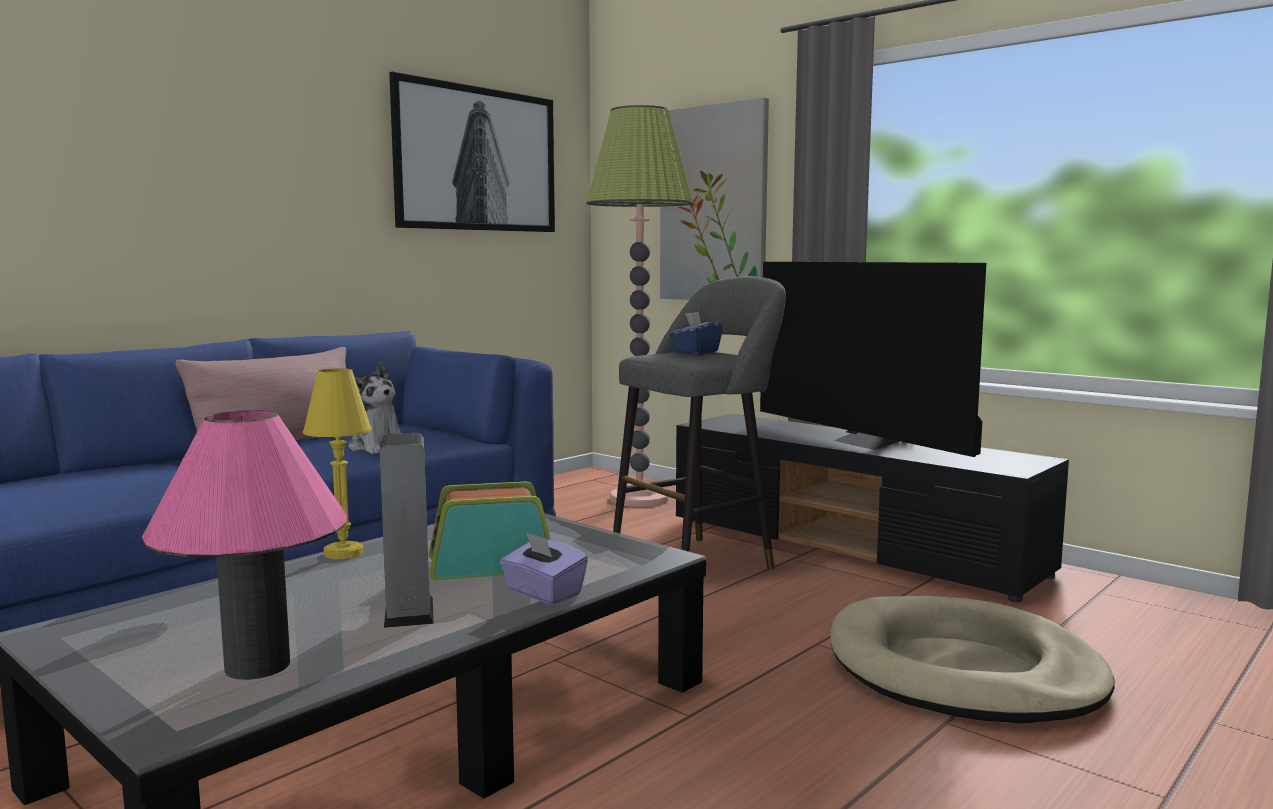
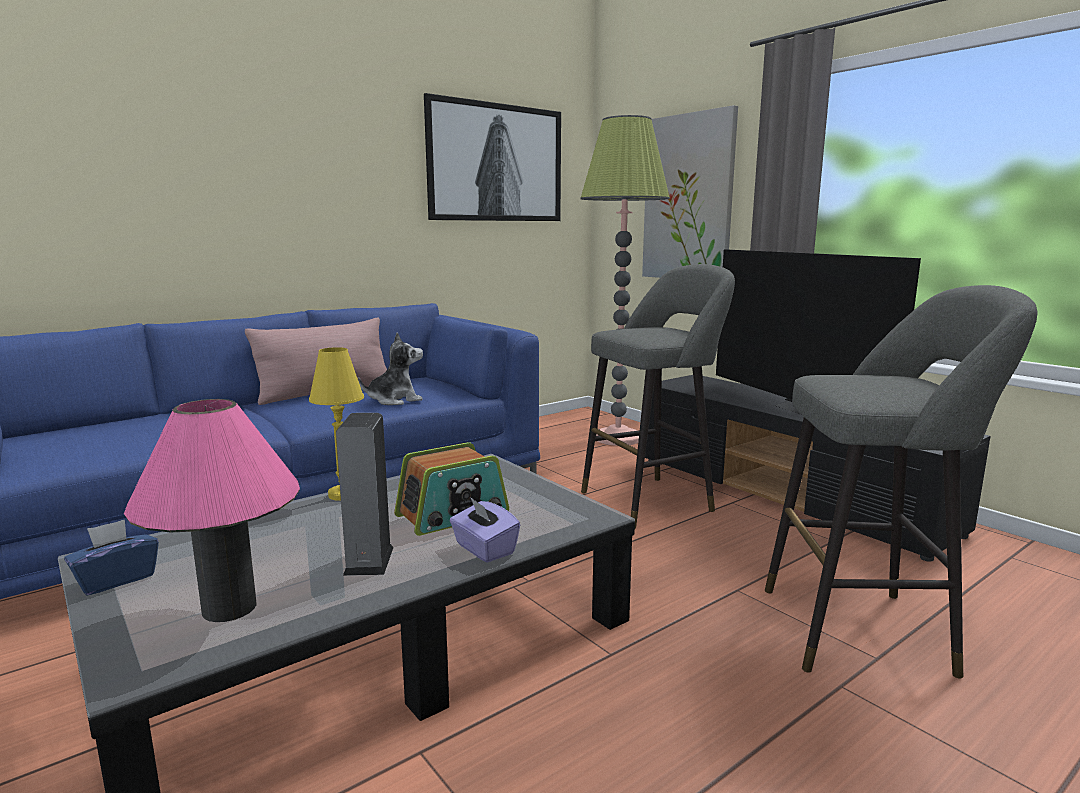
camera: 10 degrees right, 5 degrees up
(377, 447) = (395, 400): plush toy -> plush toy turned 90 degrees counterclockwise
(491, 565) = (453, 515): radio -> radio turned 150 degrees clockwise
(695, 352) = (655, 329): blue tissue box -> blue tissue box (116, 579)
(962, 670) = (865, 630): beige dog bed -> grey stool

